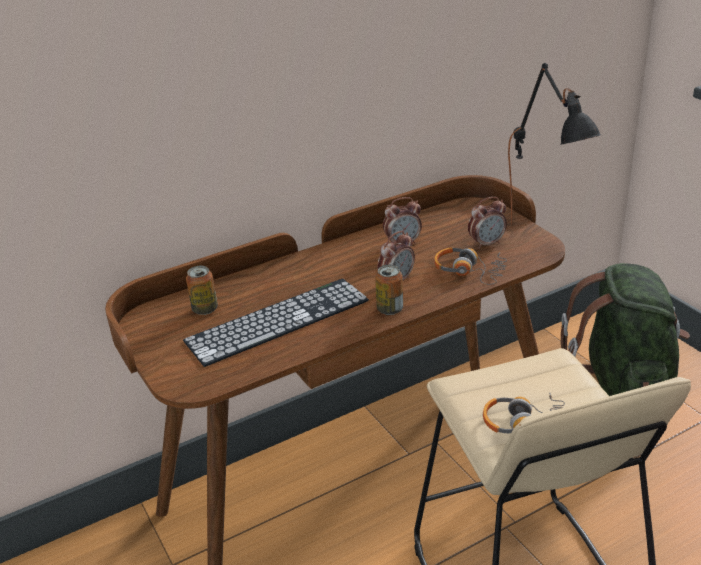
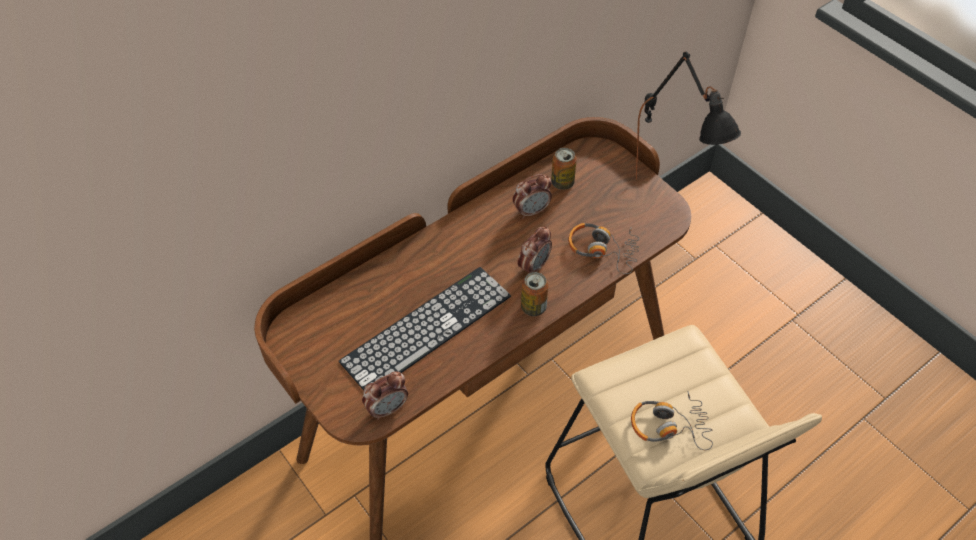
camera: 10 degrees left, 20 degrees up
(205, 309) = (349, 316): can -> can (562, 183)
(486, 244) = (614, 209): alarm clock -> alarm clock (387, 408)
(622, 385) = (721, 280): green backpack -> none

